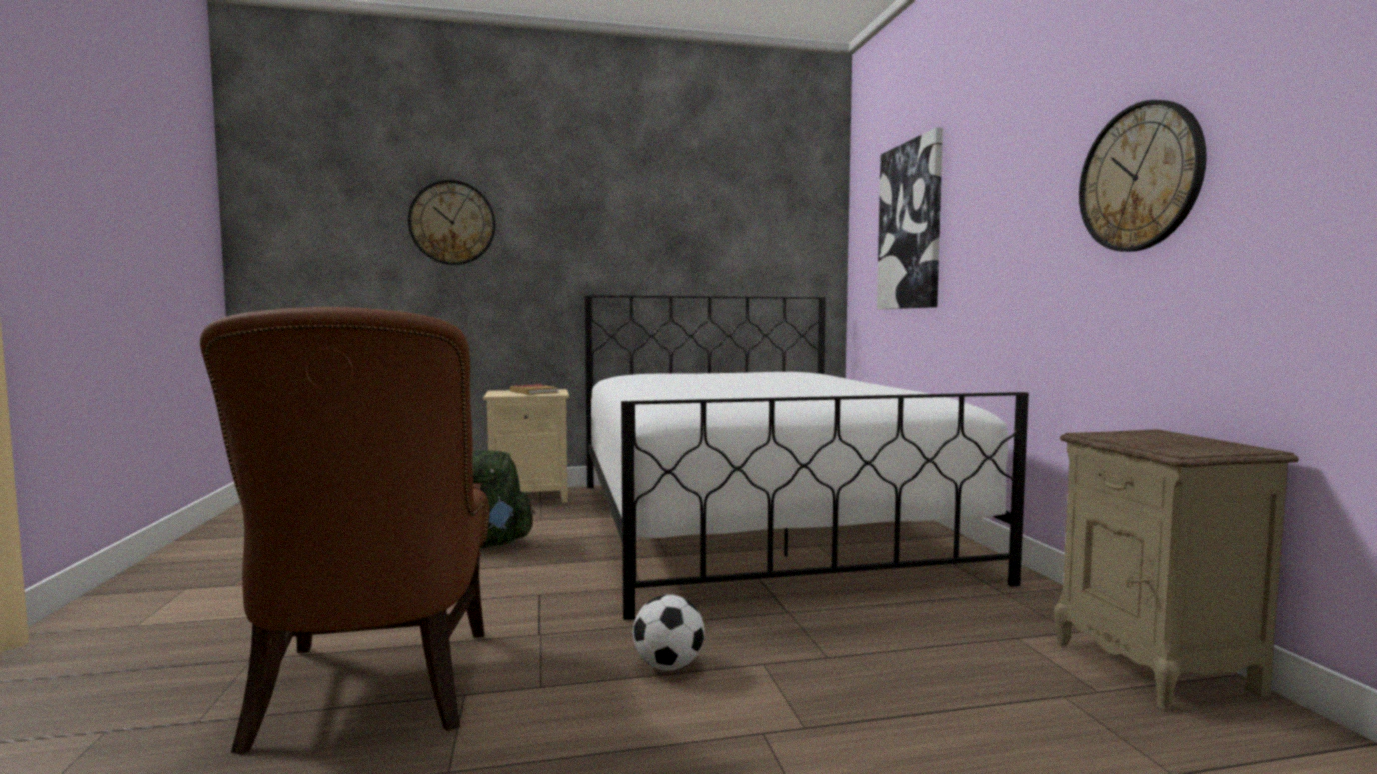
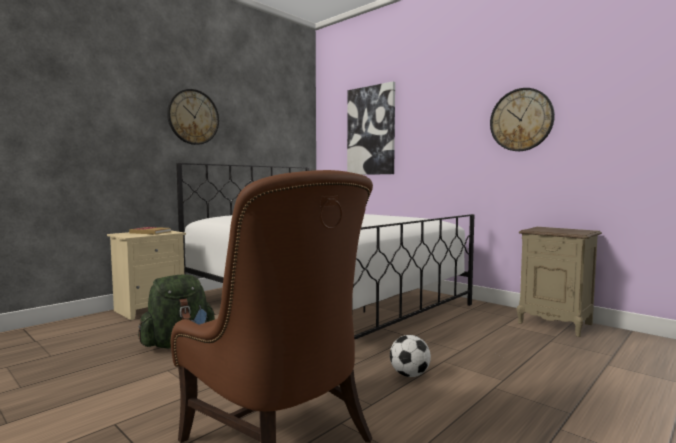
camera: 35 degrees left, 0 degrees up
(452, 223) = (73, 102): wall clock -> wall clock (193, 117)

